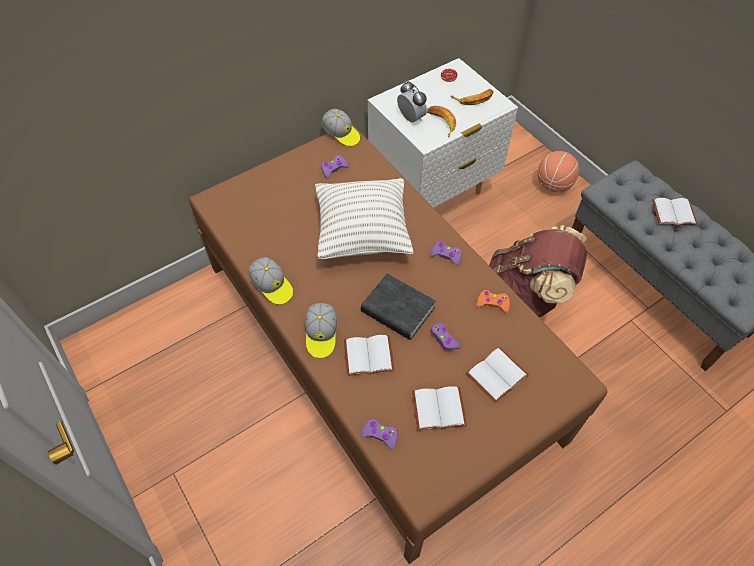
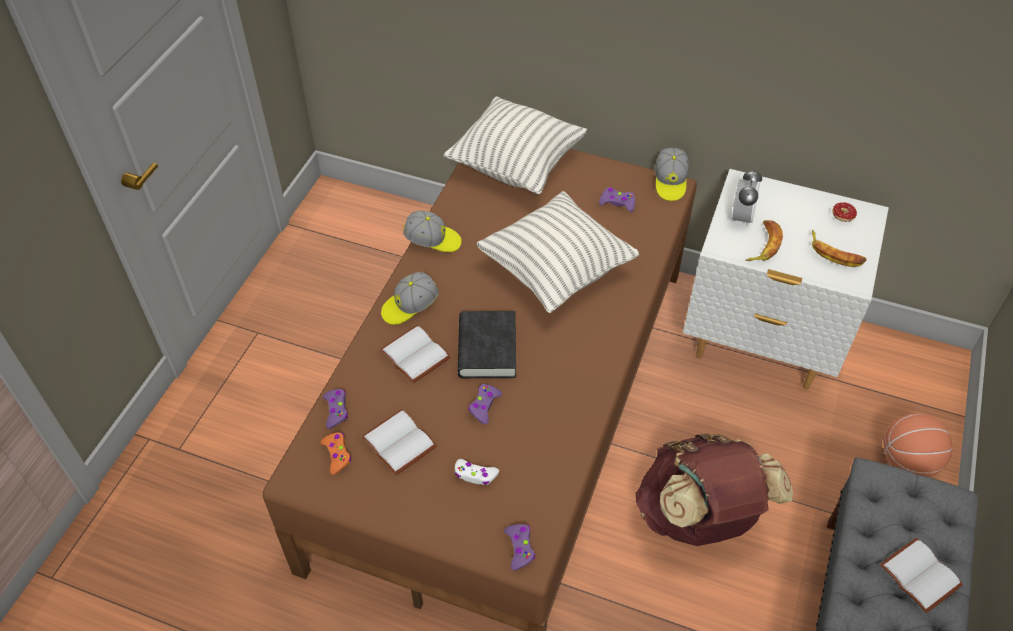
camera: 55 degrees right, 5 degrees down
(248, 199) = (516, 166): none -> pillow
(272, 286) = (433, 240): cap -> cap turned 90 degrees counterclockwise
(446, 255) = (592, 353): purple game controller -> purple game controller (520, 548)
(492, 303) = (566, 426): orange game controller -> orange game controller (337, 455)
(497, 376) = (475, 475): white book -> white game controller

